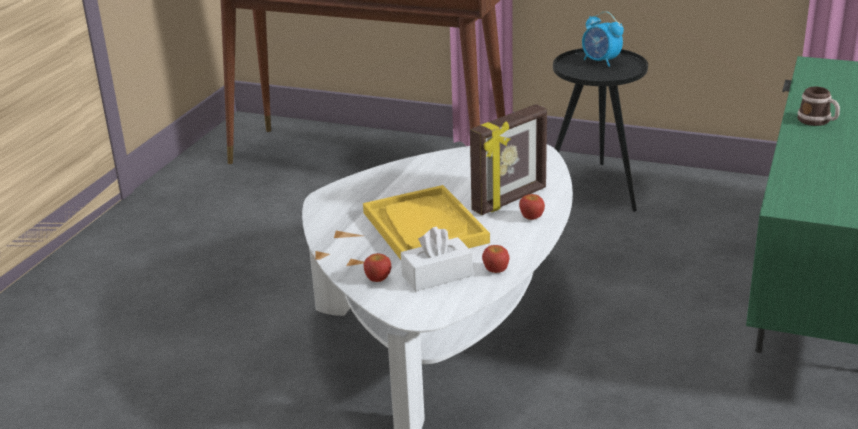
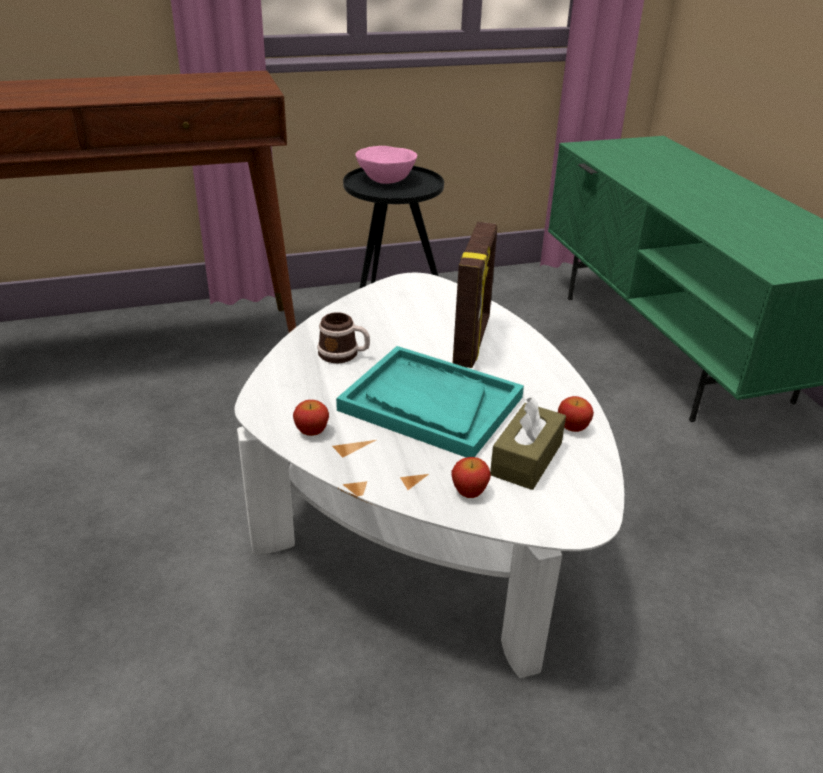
camera: 40 degrees left, 5 degrees up
(424, 227) = (430, 404): yellow tray -> turquoise tray
(437, 275) = (526, 459): white tissue box -> brown tissue box
(531, 217) = (519, 354): apple -> apple (312, 431)
(601, 62) = (386, 179): alarm clock -> pink bowl
(817, 121) = (667, 192): mug -> mug (344, 355)

